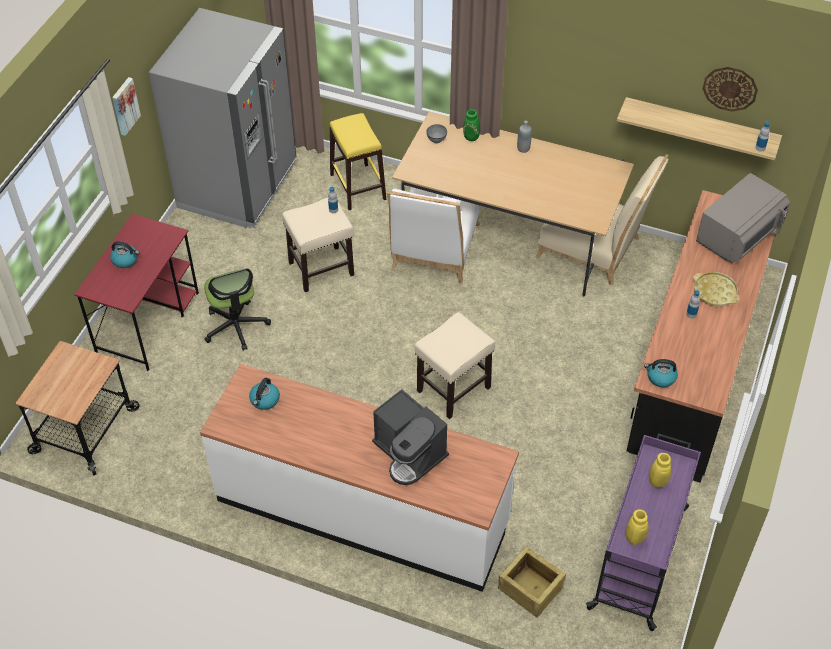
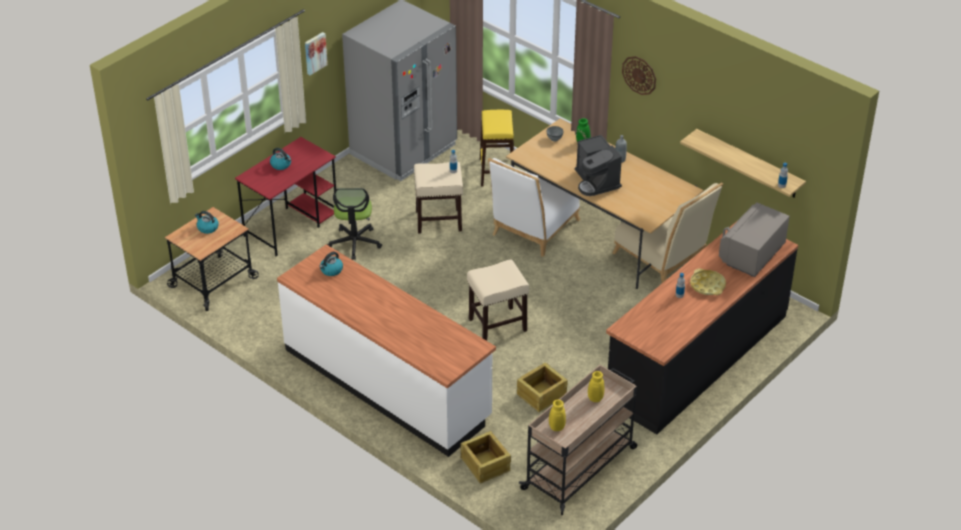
camera: 20 degrees right, 10 degrees down
(409, 454) = (416, 327): coffee machine -> coffee machine (596, 182)
(547, 469) = (541, 394): none -> crate
(639, 556) = (580, 467): purple cart -> beige cart
(660, 378) = (629, 328): kettle -> kettle (207, 228)
(730, 88) = (767, 133): wall clock -> wall clock (639, 75)
(739, 236) = (751, 254): grey microwave -> grey microwave turned 150 degrees clockwise

